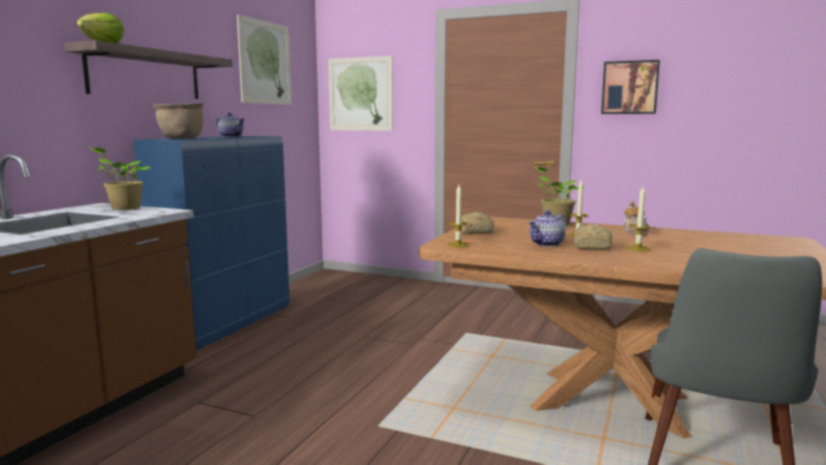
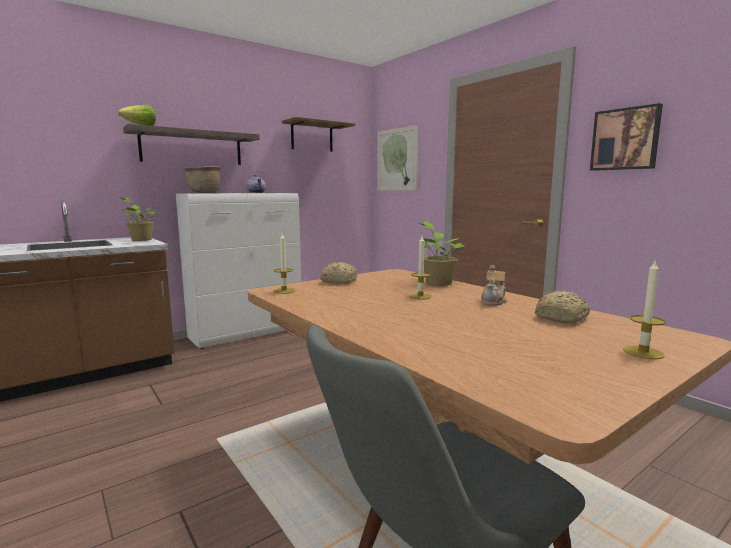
camera: 30 degrees right, 0 degrees up
(227, 325) = (247, 334): blue cabinet -> white cabinet
(265, 63) = (312, 137): picture -> shelf
(547, 244) = (359, 301): teapot -> none
(592, 247) = (393, 309): bread -> bread (562, 318)
(638, 249) = (433, 319): candle -> candle (643, 352)

